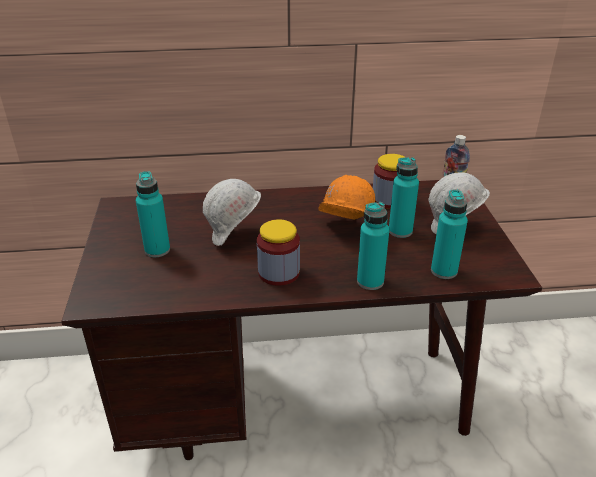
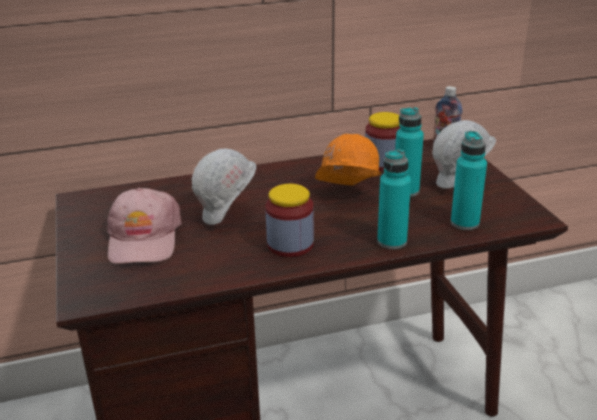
camera: 10 degrees left, 5 degrees down
(157, 250) = (144, 238): turquoise bottle -> pink cap

